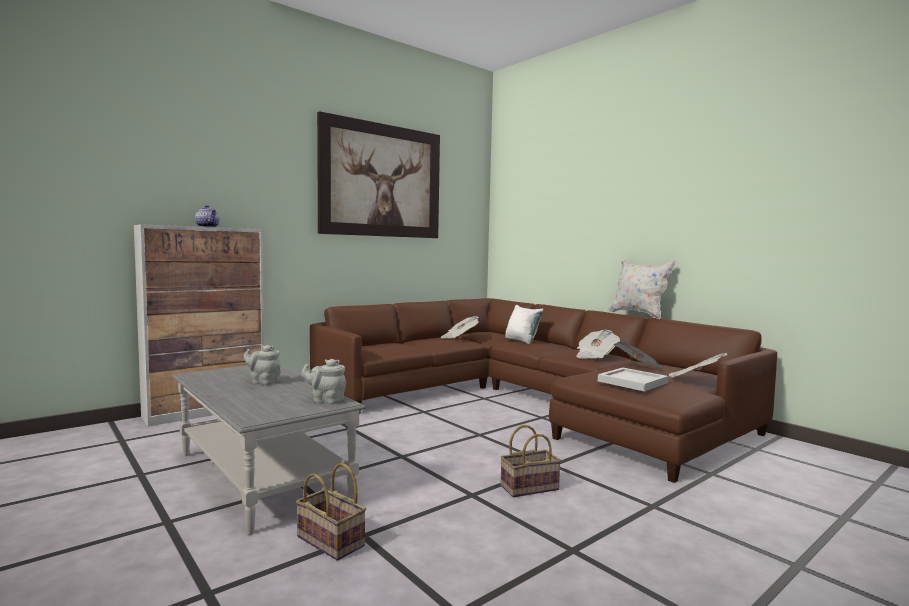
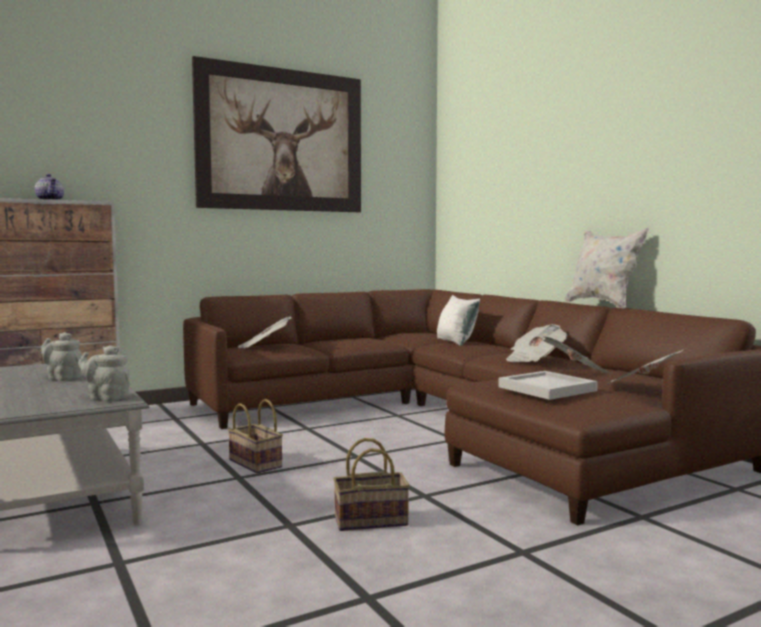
camera: 10 degrees right, 0 degrees up
(333, 541) = (78, 567): basket -> basket (257, 464)
(459, 337) = (377, 338): newspaper -> newspaper (264, 347)

